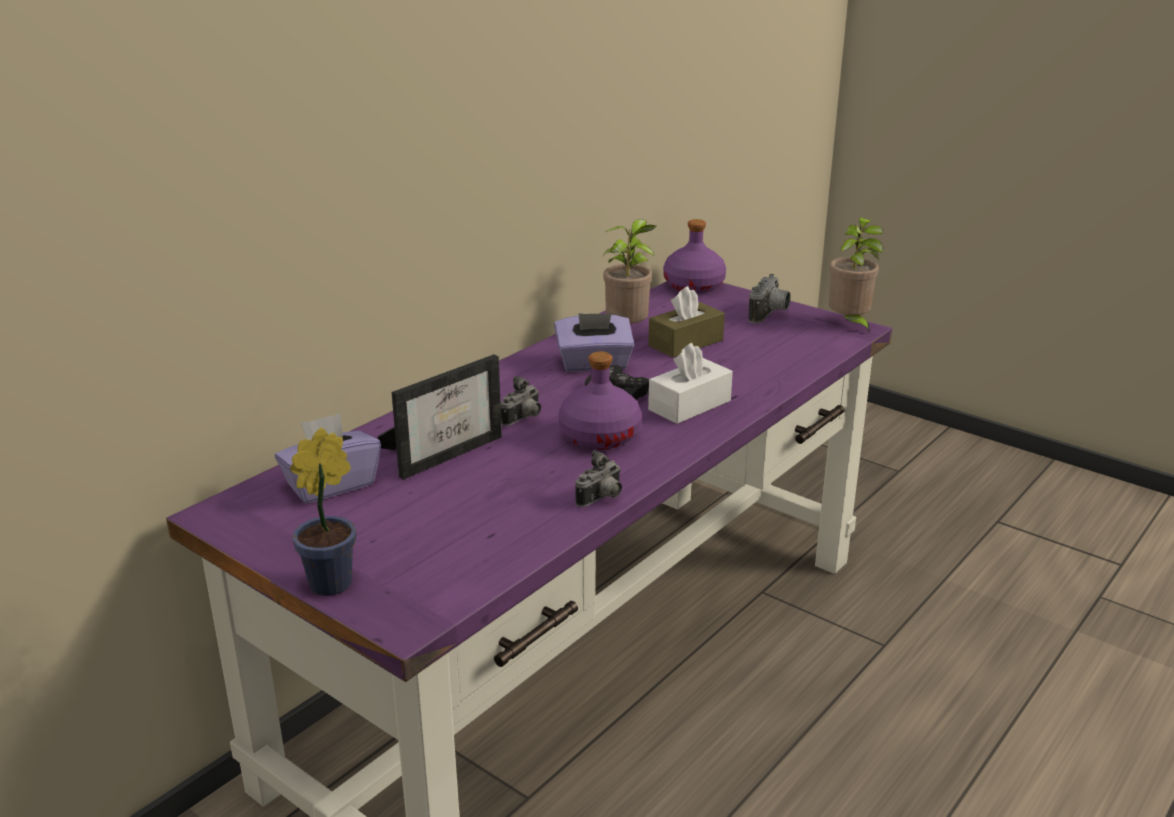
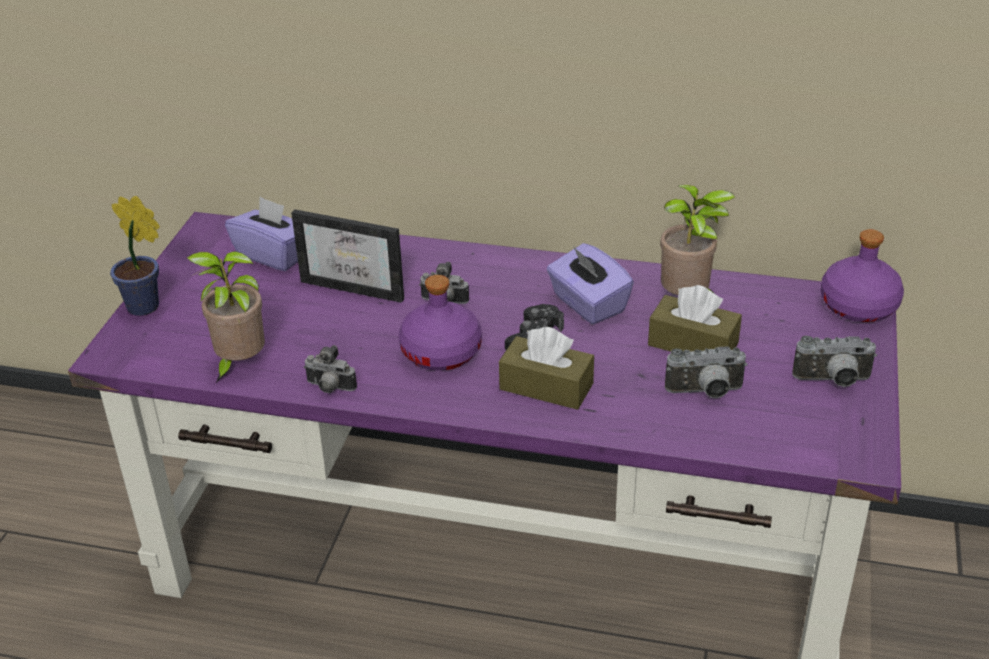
camera: 65 degrees right, 10 degrees up
(689, 405) = (546, 386): white tissue box -> brown tissue box
(748, 354) = (705, 393): none -> camera
(849, 325) = (869, 449): potted plant -> potted plant (239, 364)

